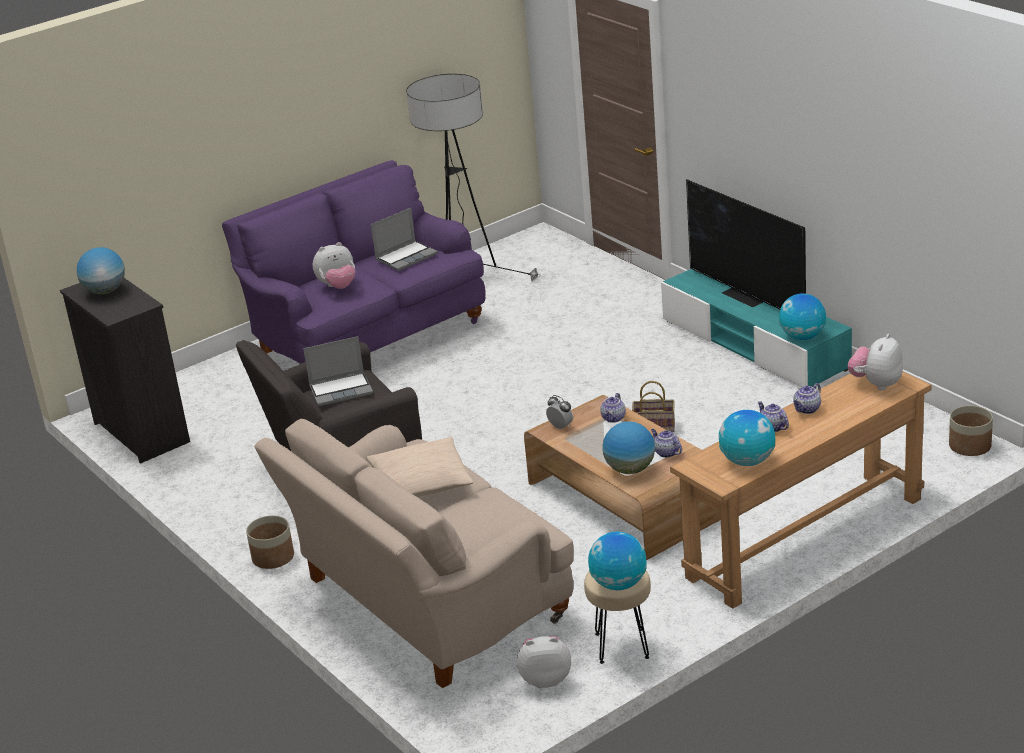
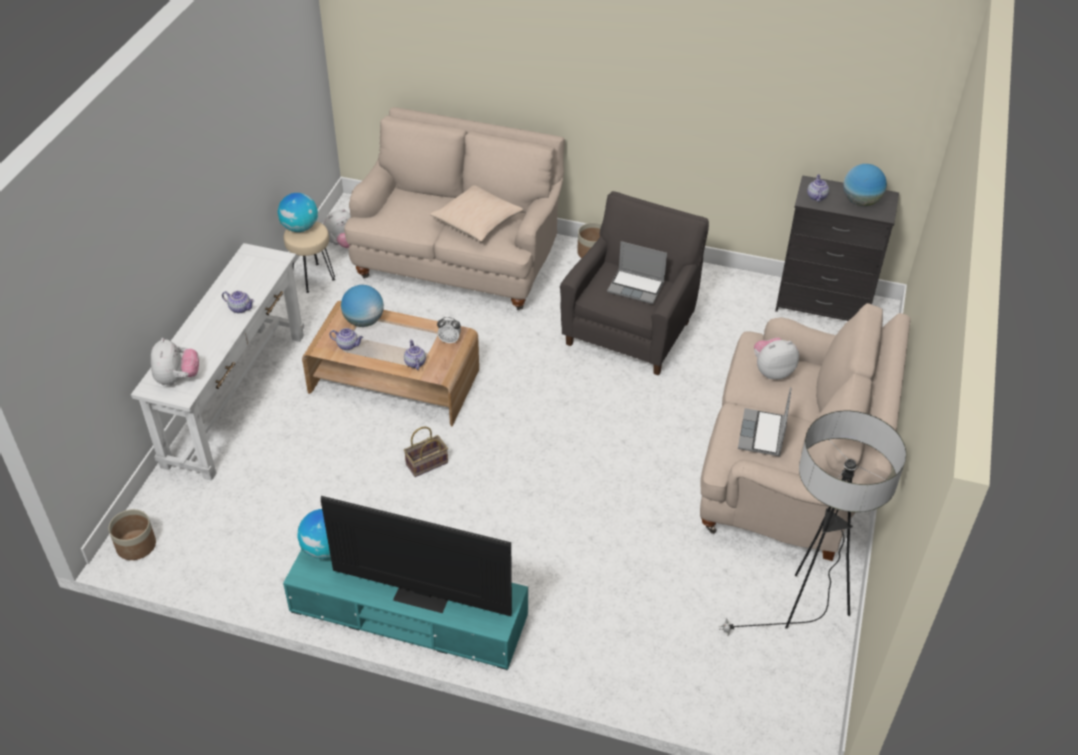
camera: 140 degrees right, 15 degrees up
(338, 286) = (772, 371): plush toy -> plush toy turned 45 degrees clockwise
(342, 390) = (636, 287): laptop -> laptop turned 105 degrees counterclockwise
(367, 336) = (790, 474): purple sofa -> beige sofa
(747, 461) = (242, 274): globe -> none
(805, 537) = (236, 398): brown console table -> white console table
(807, 409) = (222, 333): teapot -> teapot (816, 196)

